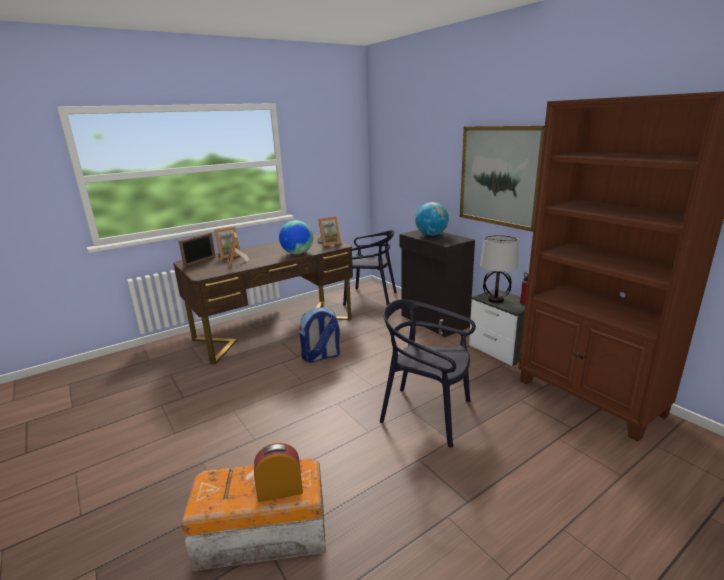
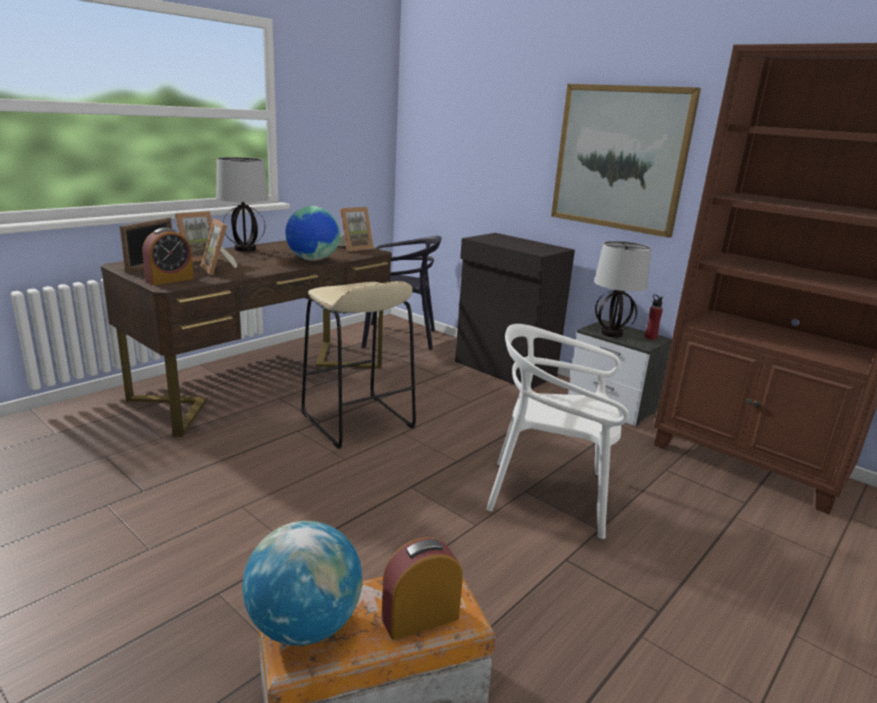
camera: 15 degrees left, 0 degrees up
(205, 271) = (170, 280): none -> alarm clock
(260, 247) = (244, 249): none -> table lamp
(321, 357) = (357, 421): backpack -> beige stool
(426, 414) = (549, 495): black chair -> white chair
(431, 235) = (509, 241): globe -> globe (304, 626)

